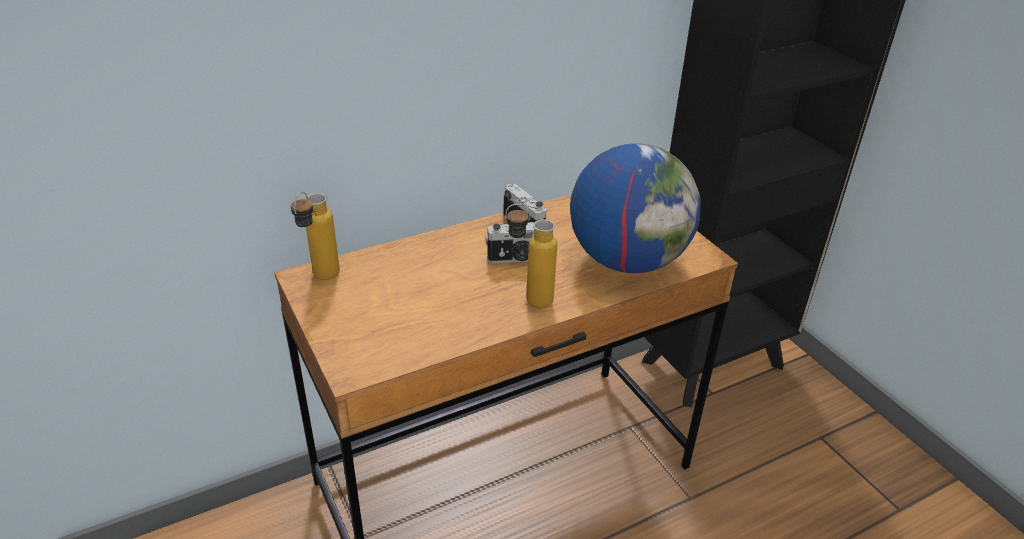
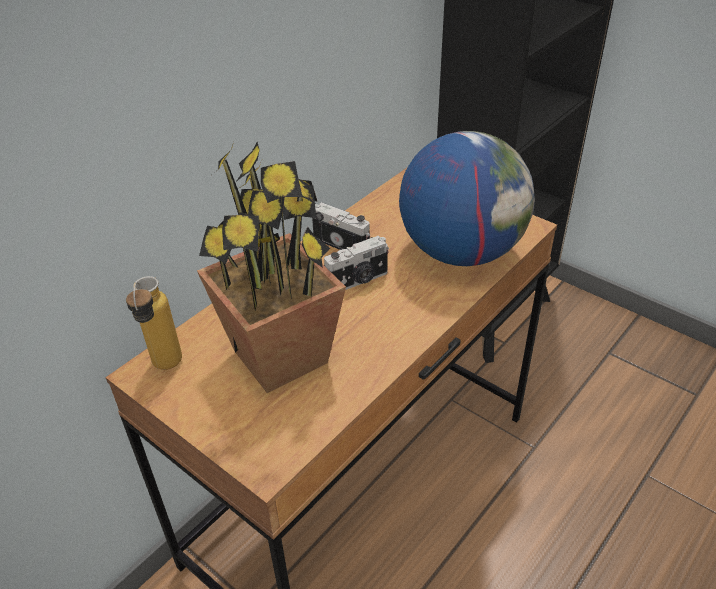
camera: 20 degrees left, 5 degrees up
(414, 296) = (279, 356): none -> potted plant
(528, 299) = (395, 322): bottle -> none

